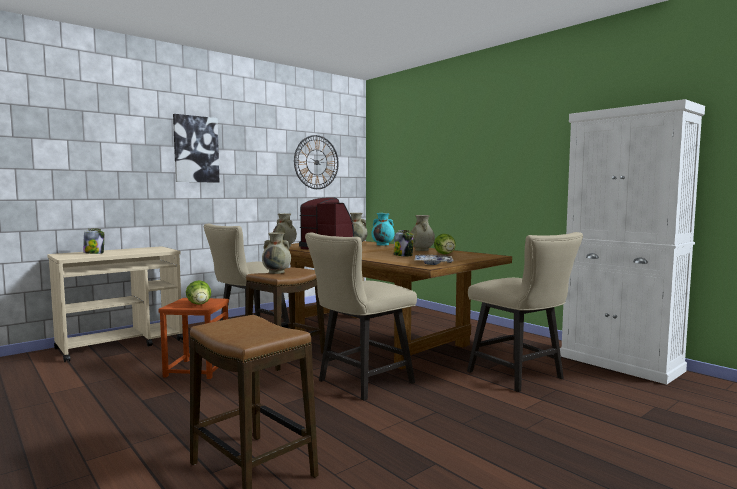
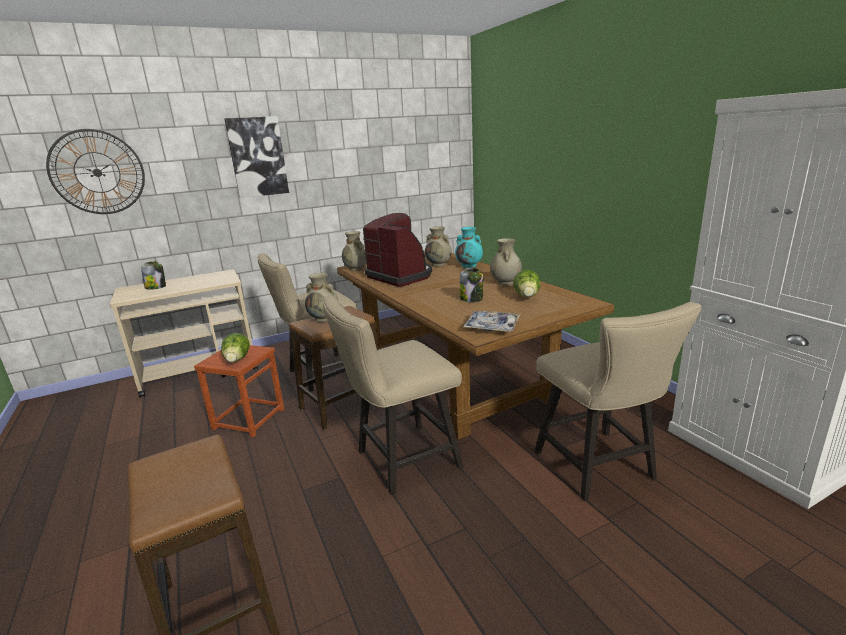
camera: 15 degrees right, 15 degrees up
(316, 162) = (407, 154): wall clock -> wall clock (97, 172)

